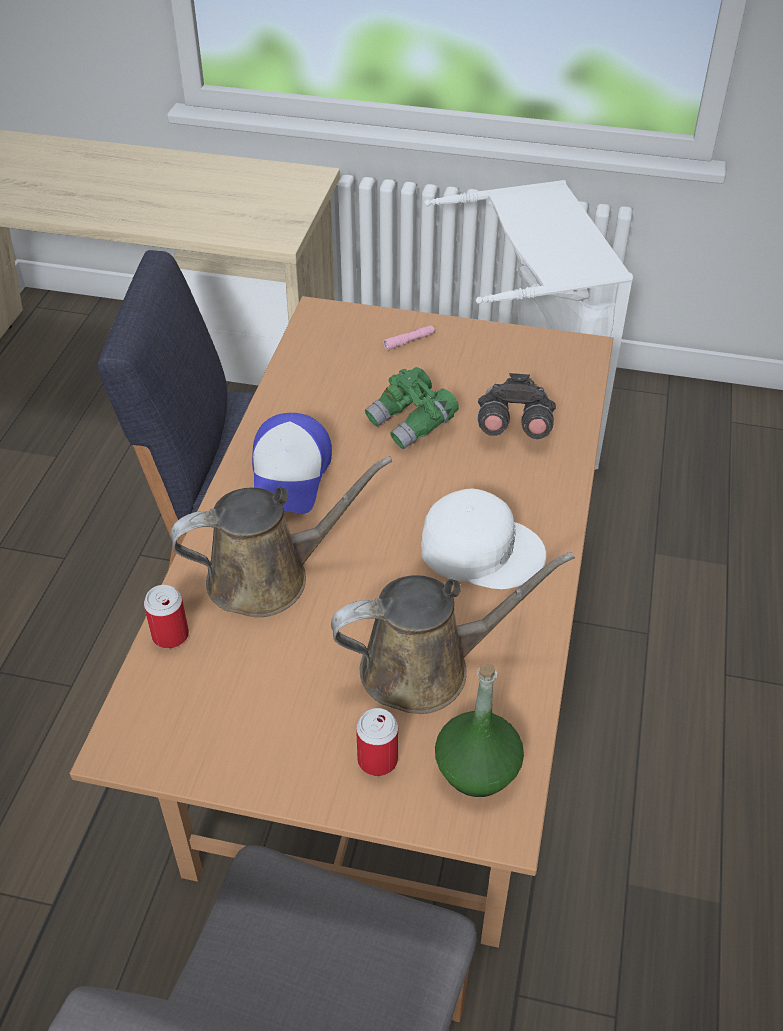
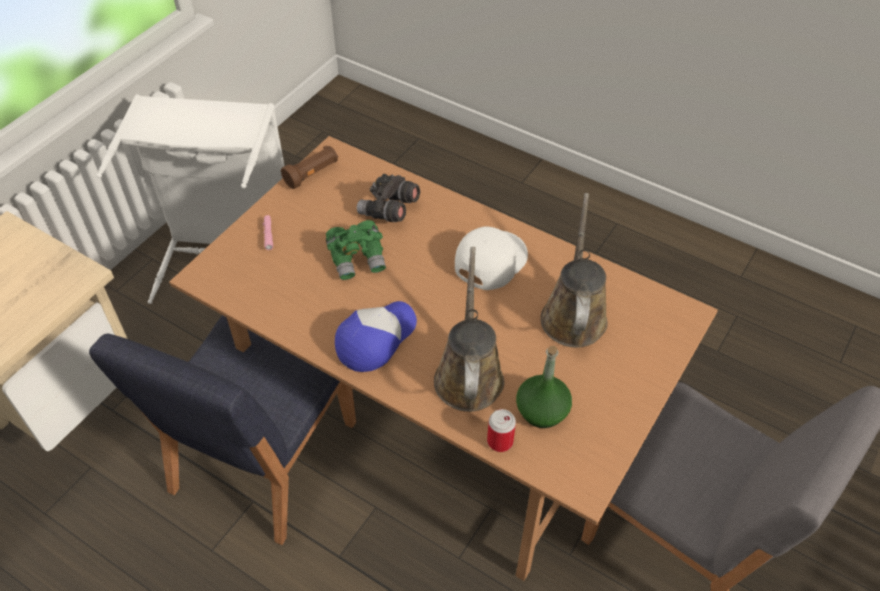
camera: 70 degrees left, 5 degrees up
(290, 475) = (375, 338): cap -> cap turned 75 degrees counterclockwise
(377, 760) = (633, 355): can -> none
(476, 769) = (651, 313): green bottle -> green bottle (542, 411)
(532, 344) = (312, 174): none -> brown flashlight

